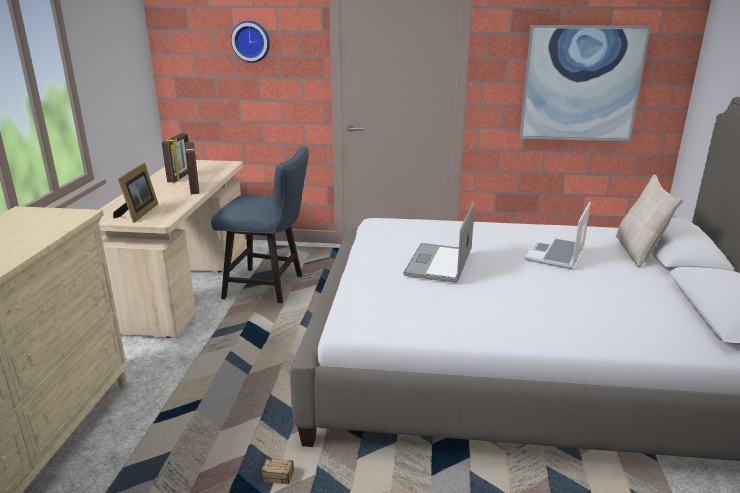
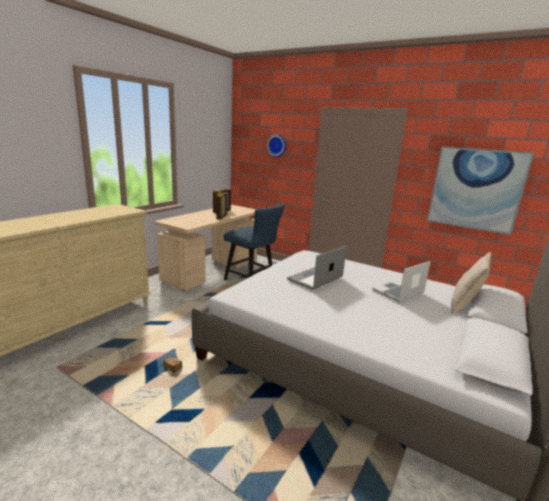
camera: 25 degrees right, 5 degrees down
(138, 213) = (183, 222): picture frame -> none

